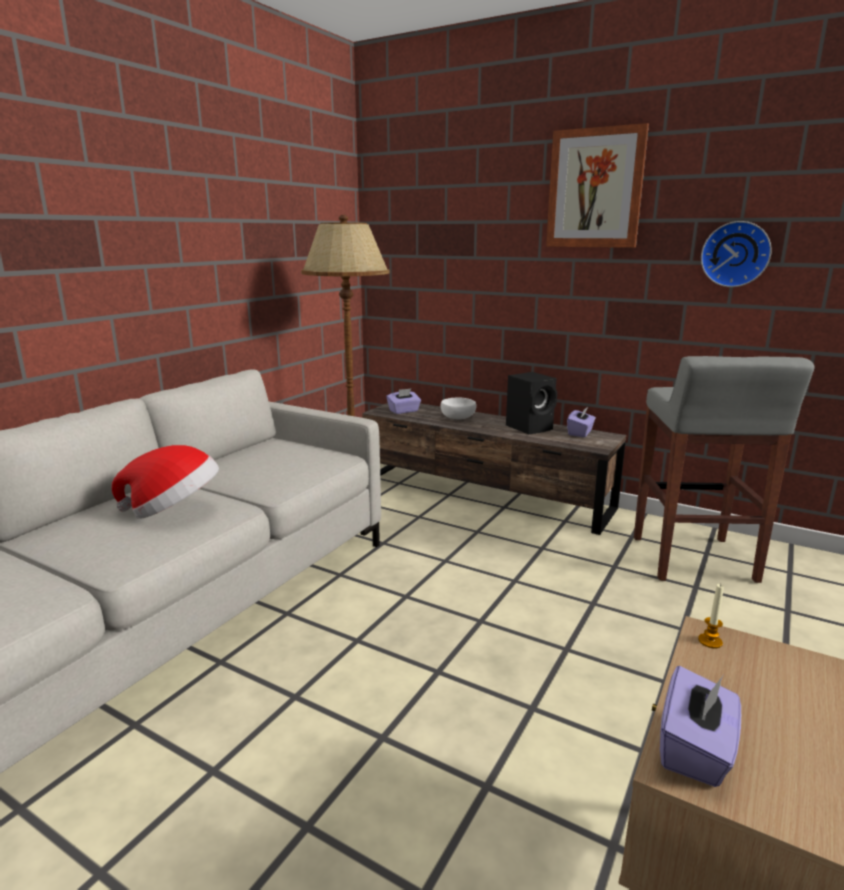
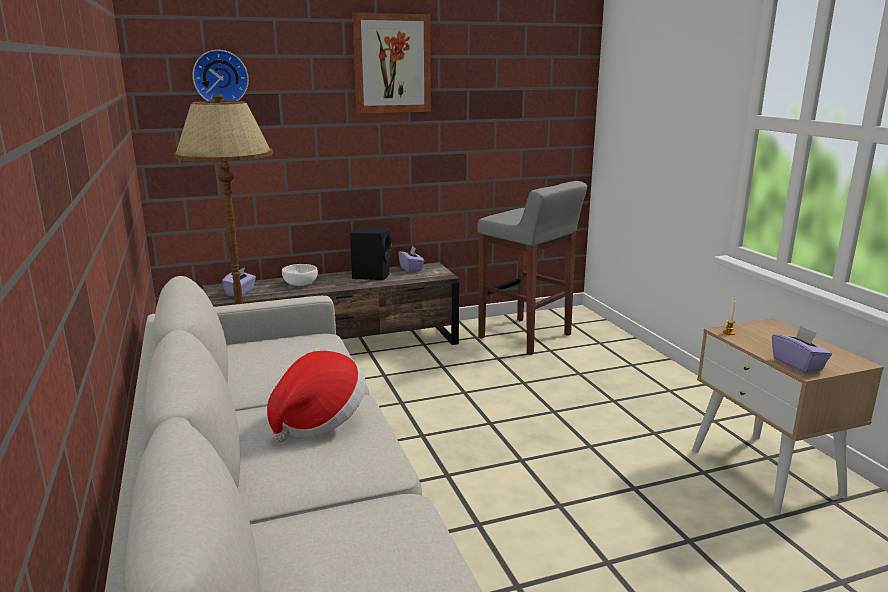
camera: 50 degrees left, 0 degrees up
(735, 254) = (496, 113): wall clock -> wall clock (220, 77)

